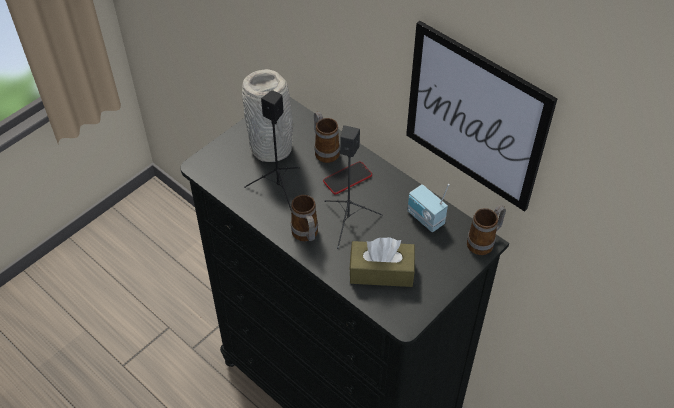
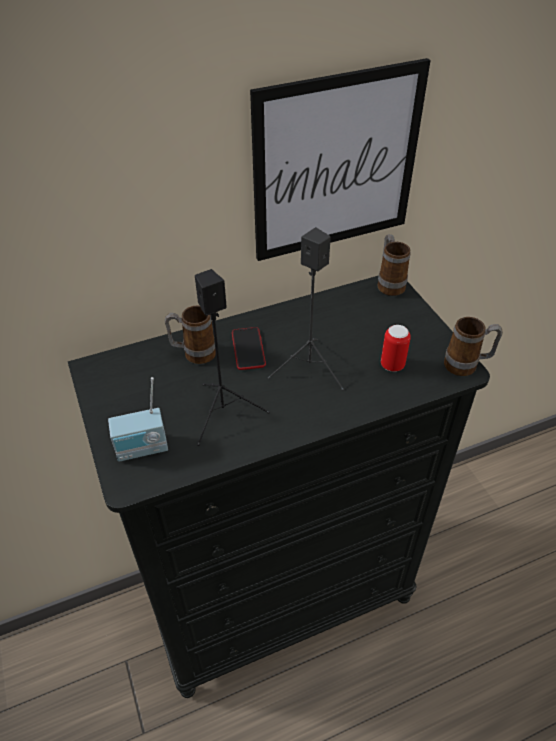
camera: 65 degrees left, 5 degrees down
(273, 148) = (155, 398): grey vase -> none
(306, 236) = (310, 410): mug -> mug (467, 366)
(381, 271) = (392, 365): brown tissue box -> can
(424, 219) = (339, 311): radio -> radio (142, 450)

